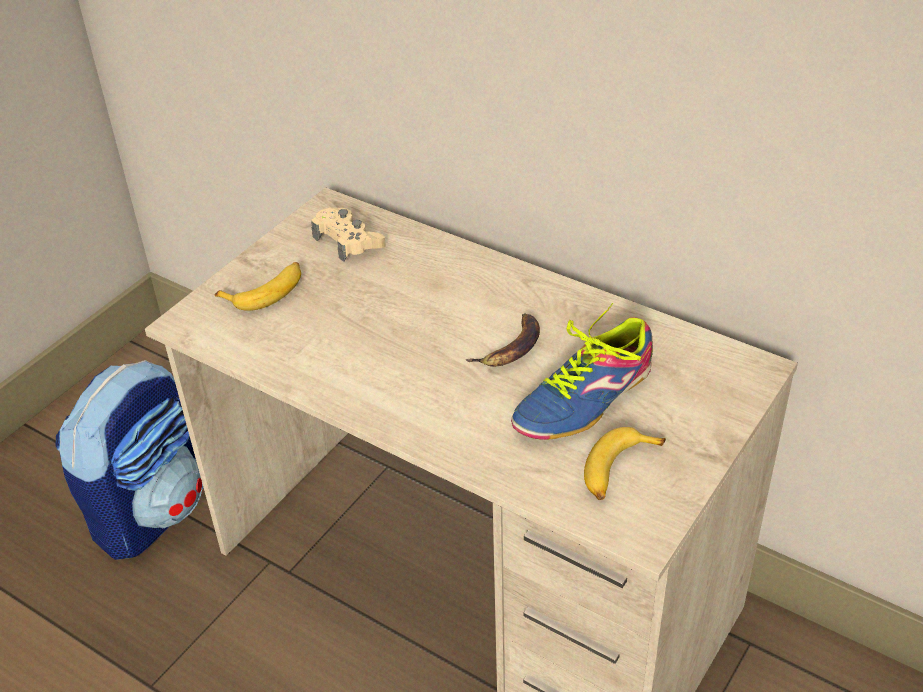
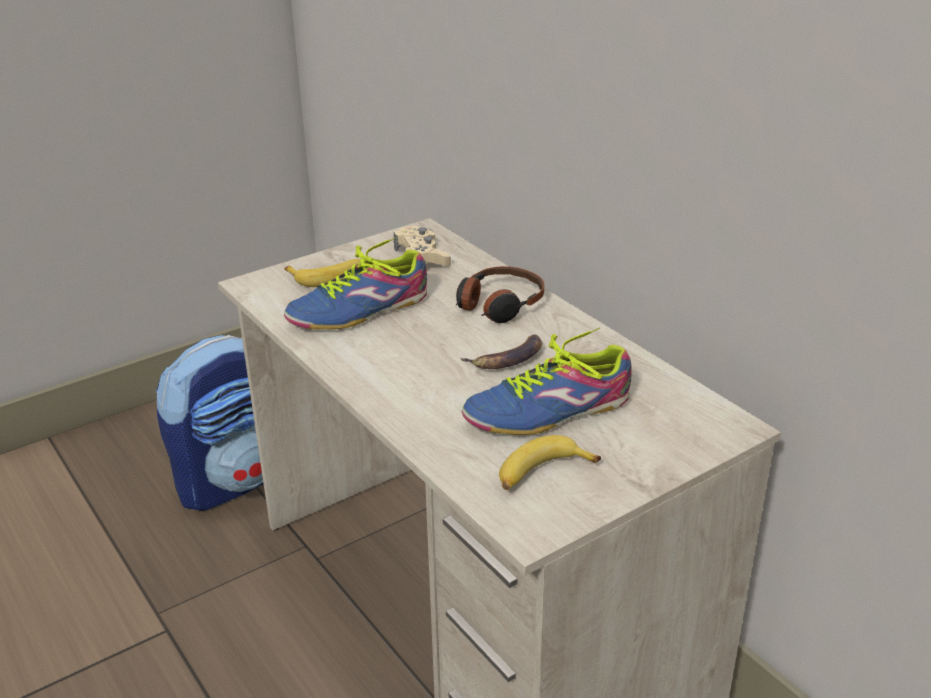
camera: 20 degrees right, 10 degrees down
(326, 327) = (360, 311): none -> shoe
(464, 284) = (498, 305): none -> headphones

